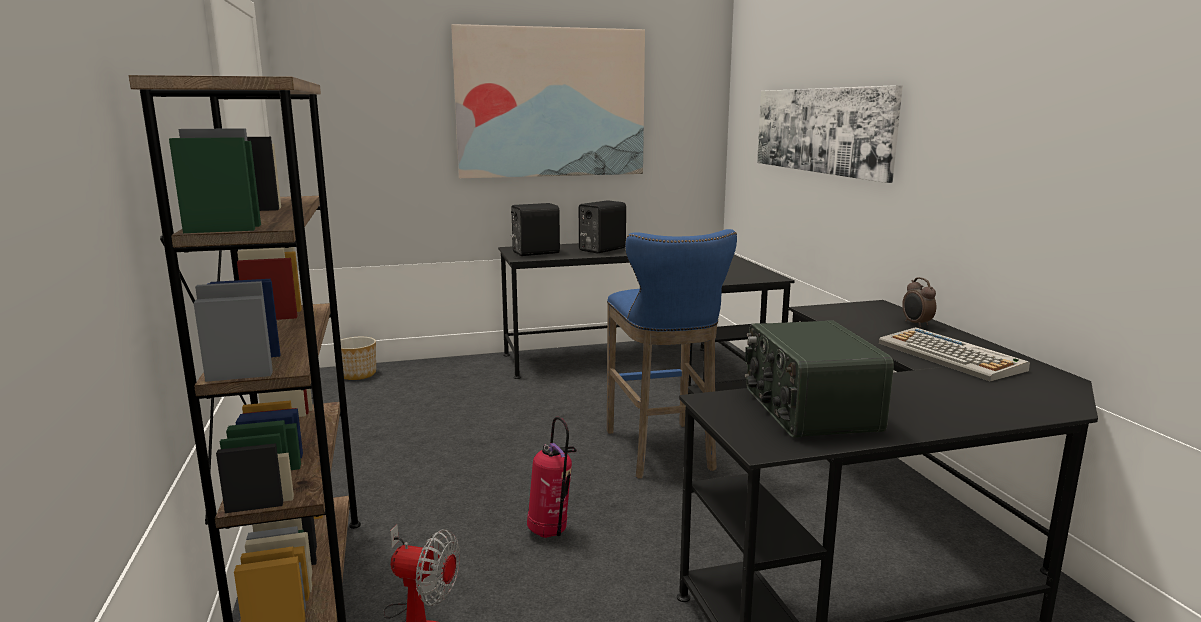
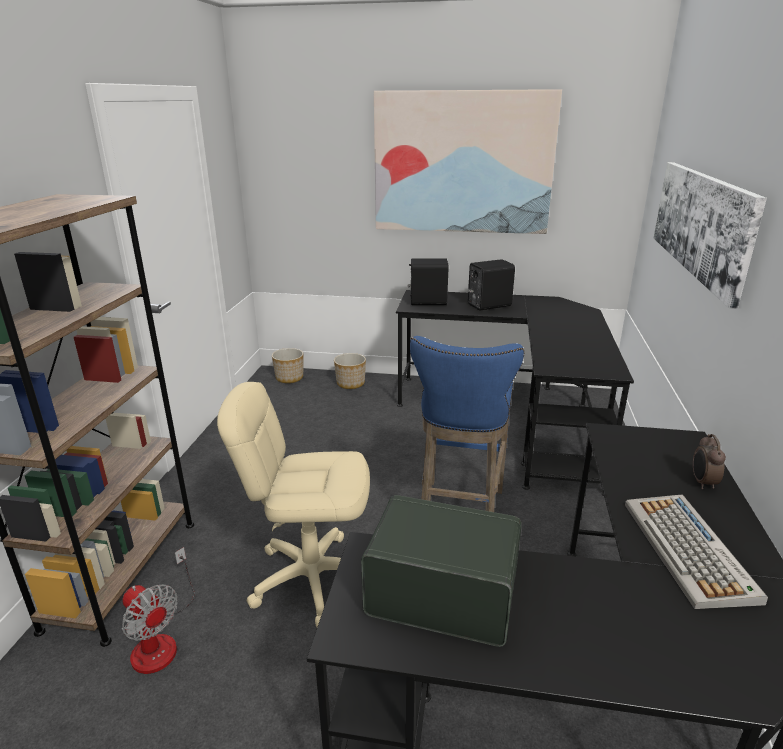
camera: 25 degrees right, 10 degrees up
(441, 368) = (350, 383): none -> planter
(551, 532) = (311, 578): fire extinguisher -> beige office chair
(808, 409) = (442, 592): radio -> radio turned 90 degrees clockwise

